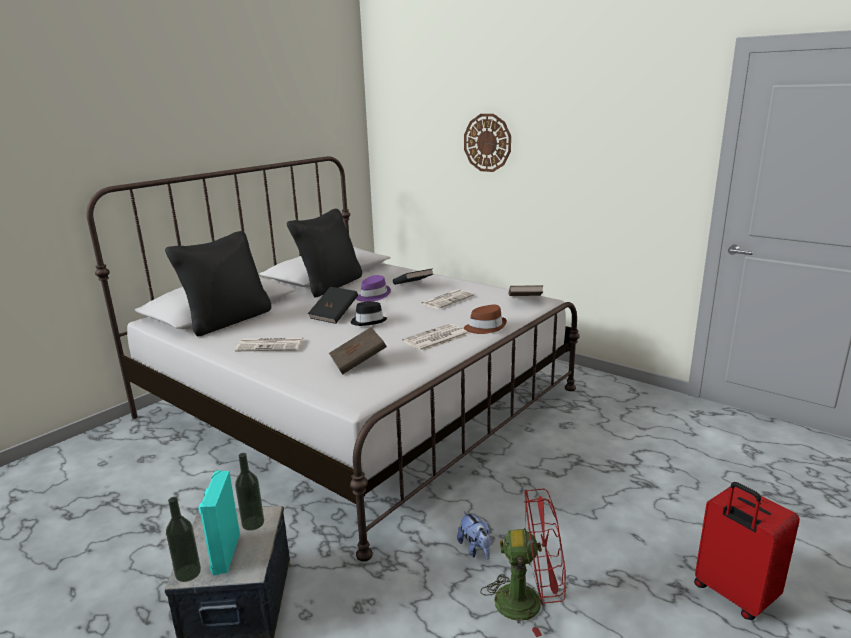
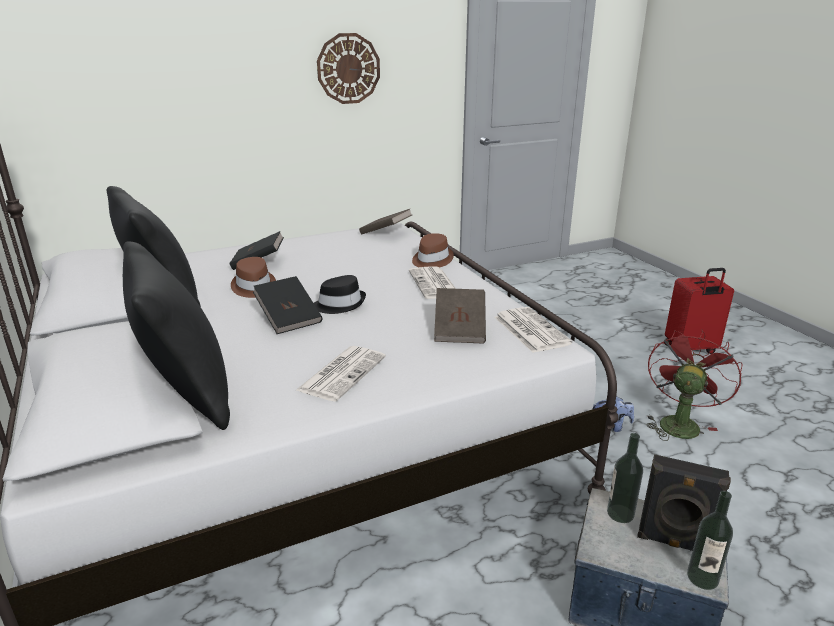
camera: 65 degrees left, 5 degrees up
(224, 553) = (673, 543): turquoise speaker -> black speaker
(372, 296) = (253, 287): purple hat -> brown hat
(447, 300) = (330, 258): newspaper -> newspaper (530, 330)
(487, 142) = (222, 67): wall clock -> wall clock (348, 68)

